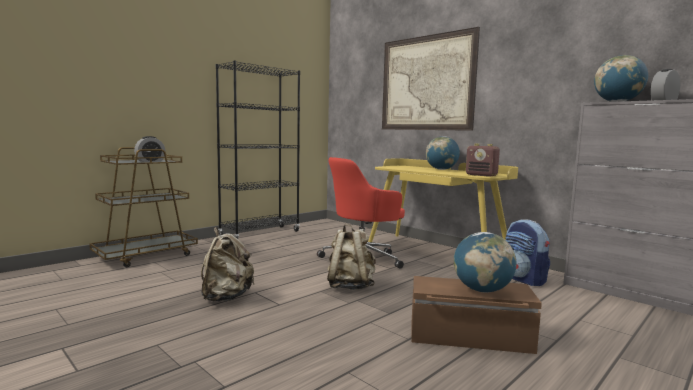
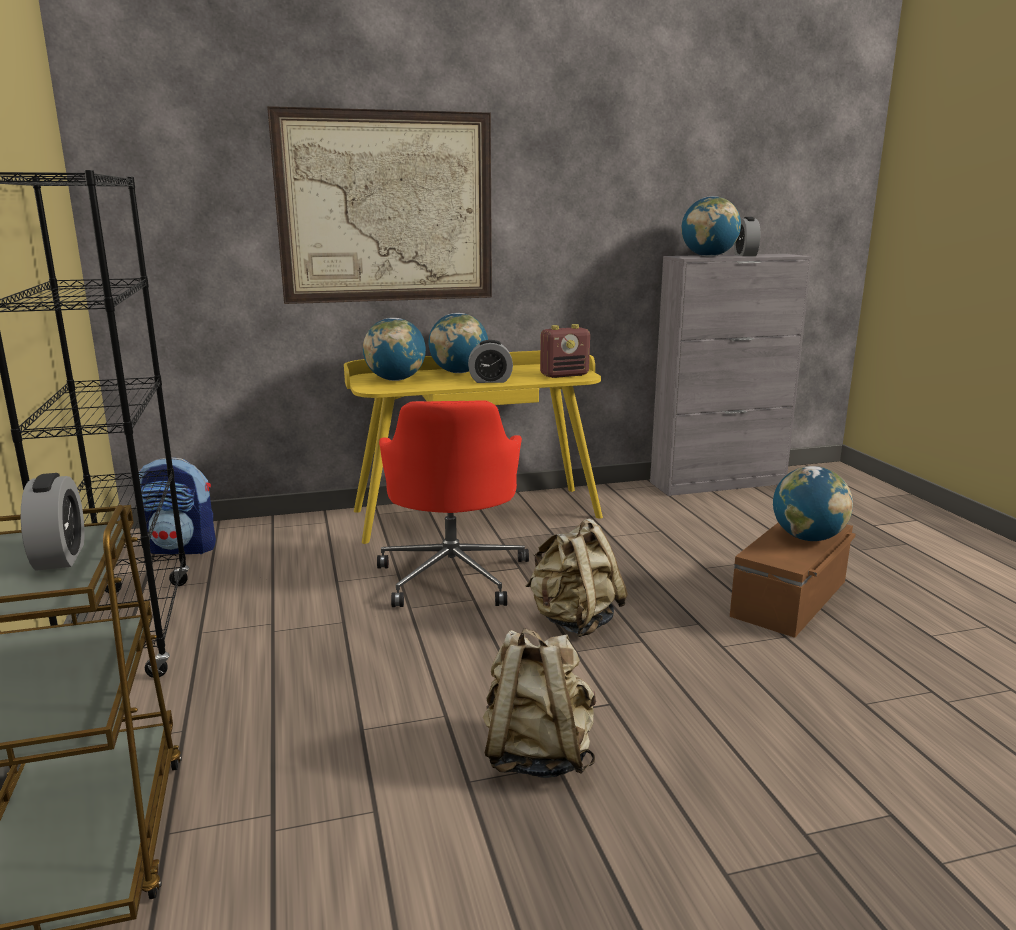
camera: 60 degrees left, 10 degrees up
(405, 167) = (395, 380): none -> globe
(437, 171) = (490, 381): none -> alarm clock
(524, 279) = (639, 508): backpack -> backpack (182, 548)

